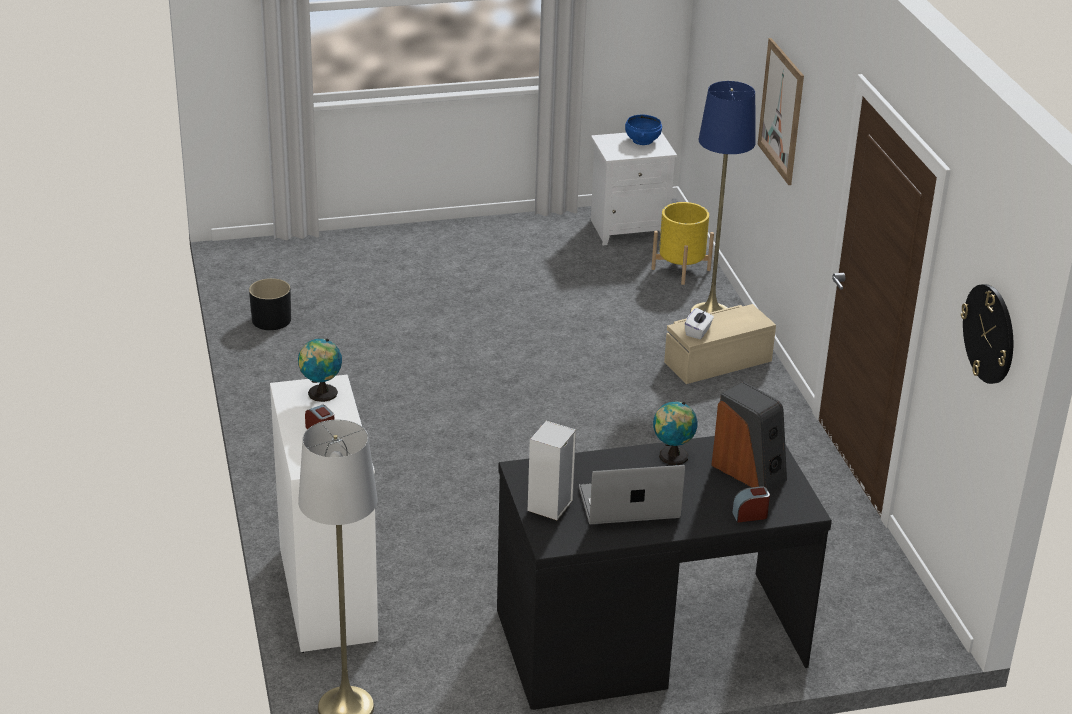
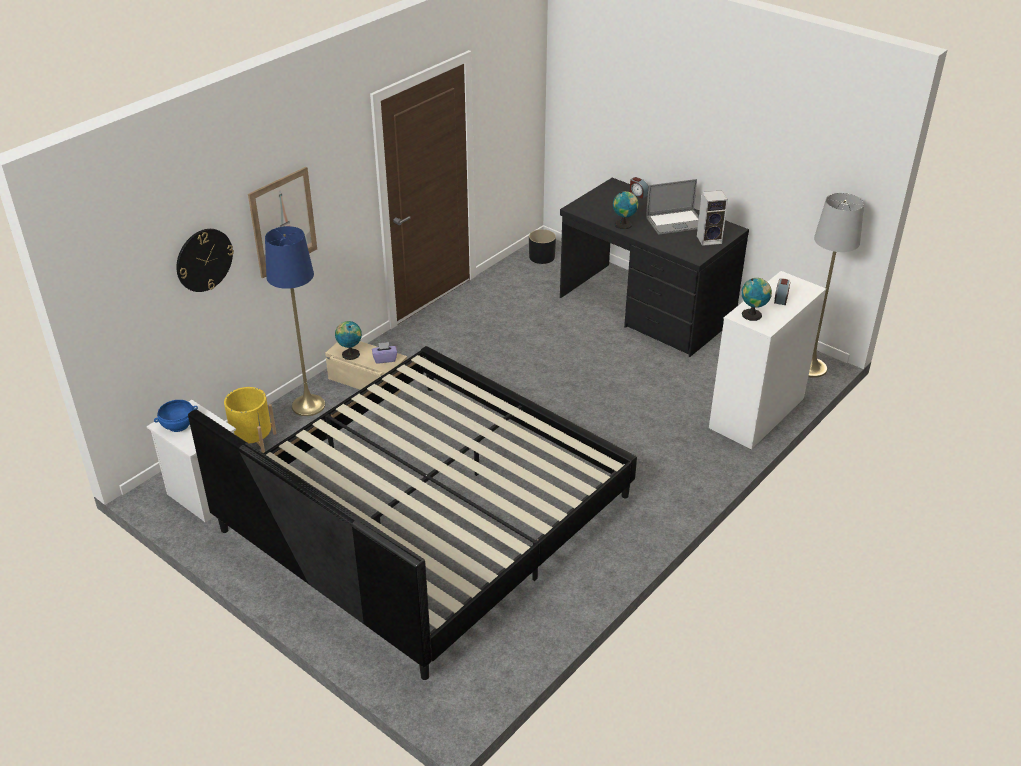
camera: 125 degrees left, 5 degrees up
(272, 320) = (538, 612): black planter -> black planter (541, 257)
(462, 317) = (426, 513): none -> bed
(629, 503) = (675, 222): laptop -> laptop turned 60 degrees counterclockwise
(698, 332) = (385, 359): white tissue box -> purple tissue box
(733, 316) = (350, 354): none -> globe
(749, 471) = (606, 204): speaker -> none
(989, 333) = (521, 85): wall clock -> wall clock (204, 260)

